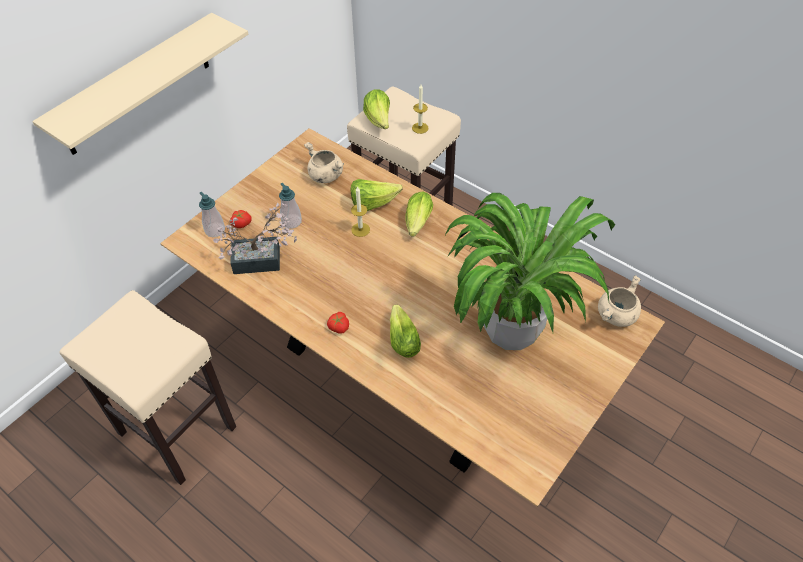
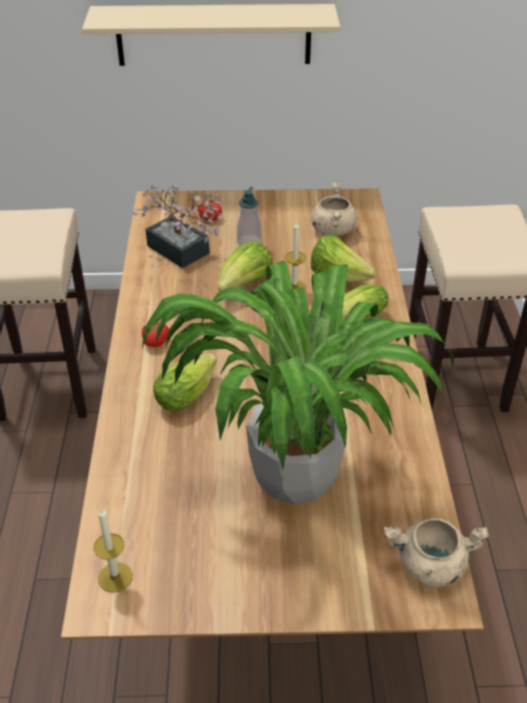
camera: 50 degrees right, 10 degrees down
(215, 230) = (184, 209): soap dispenser -> none
(379, 121) = (454, 221): lettuce -> lettuce (244, 285)
(420, 128) = (488, 251): candle -> candle (115, 577)

